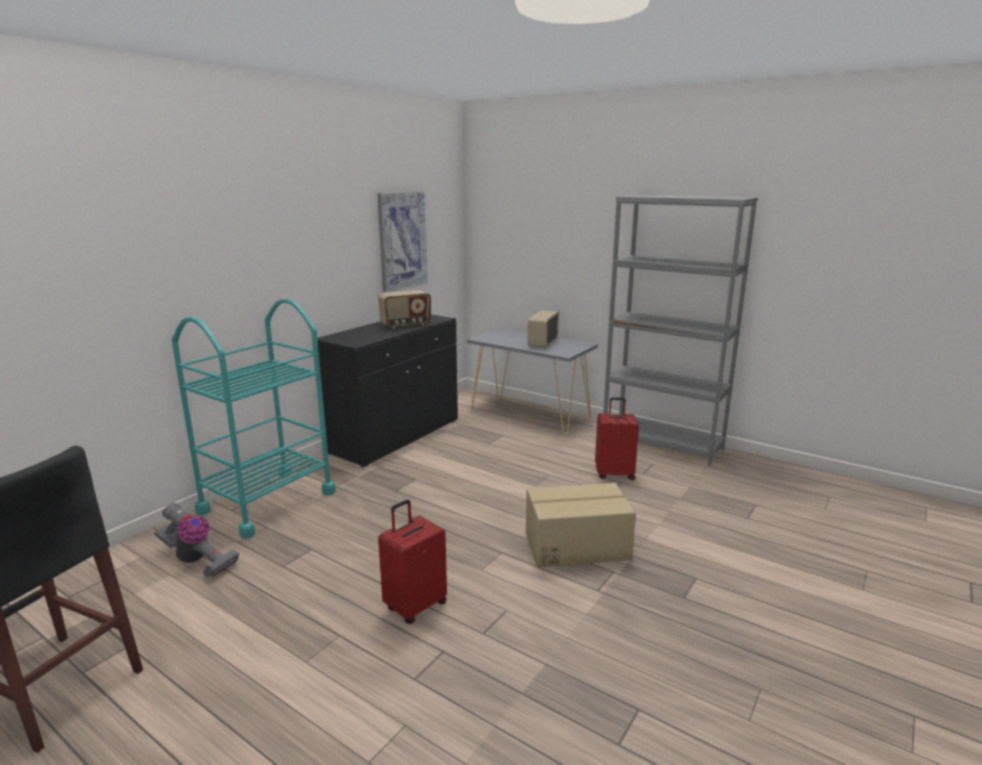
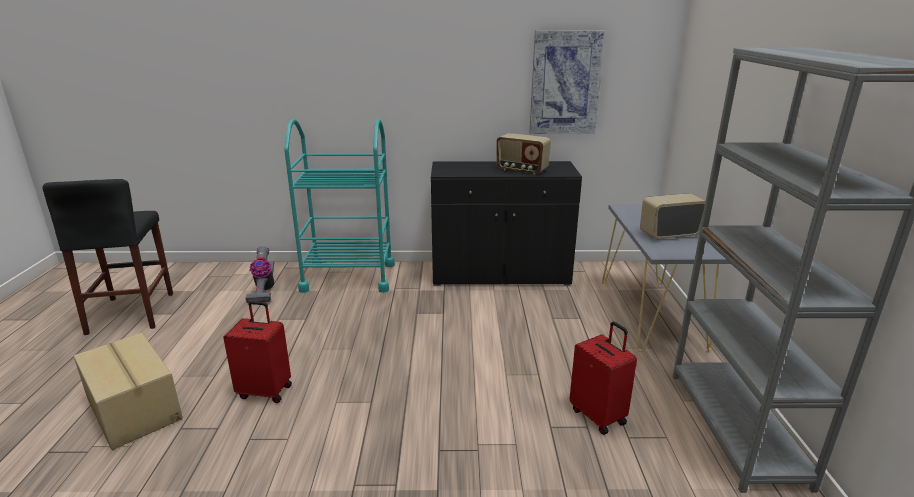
camera: 55 degrees right, 5 degrees up
(576, 545) = (421, 441): cardboard box -> cardboard box (135, 408)

